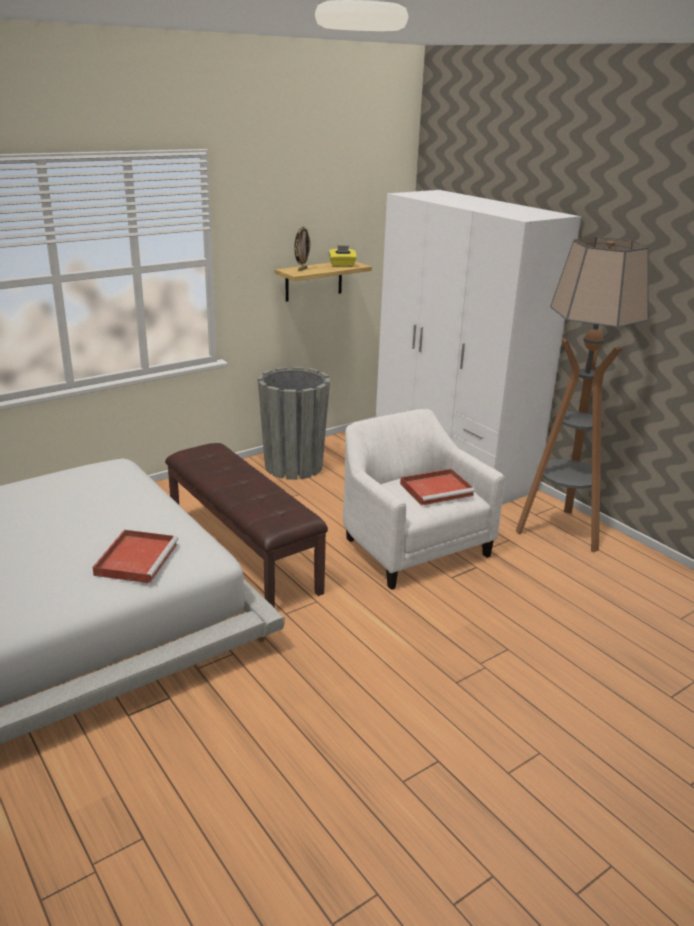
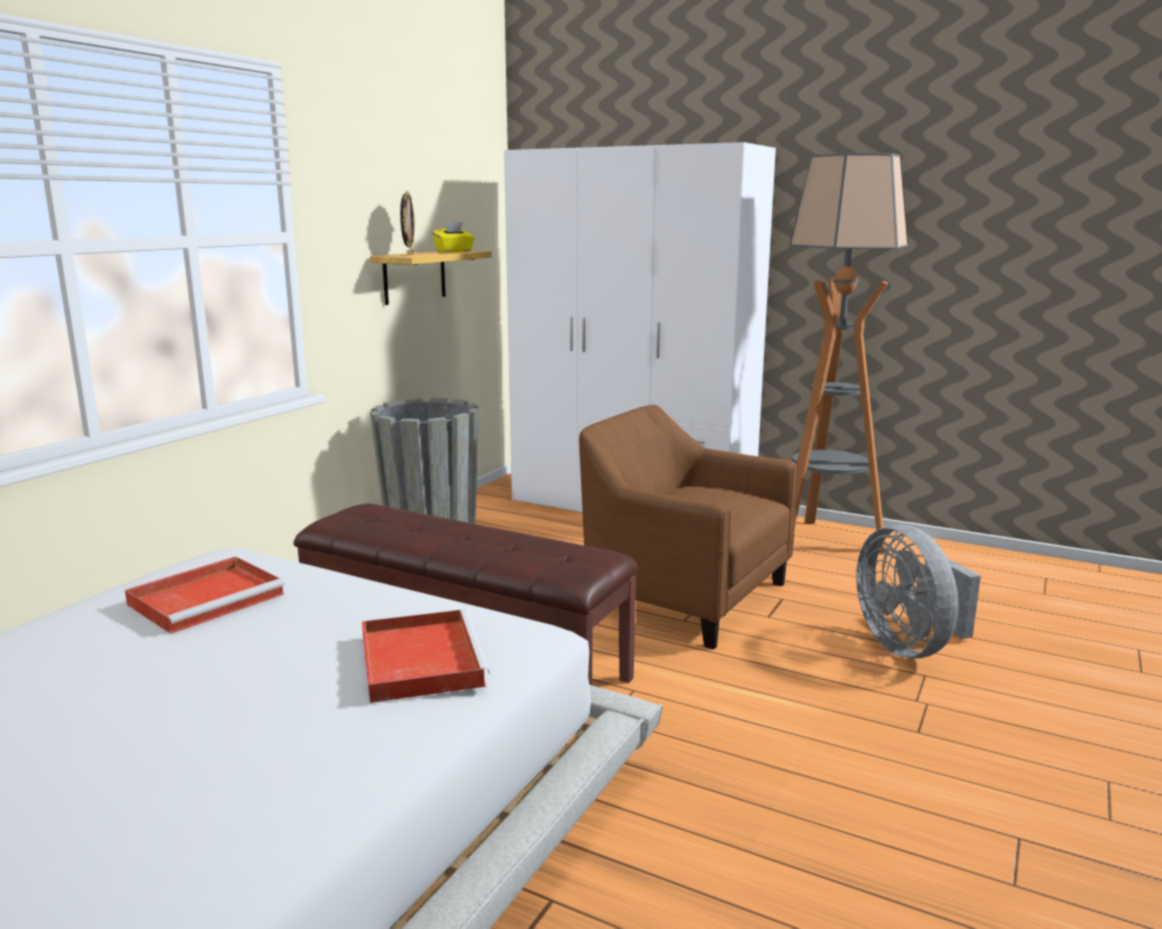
camera: 25 degrees left, 10 degrees down
(411, 546) = (681, 596): white armchair -> brown armchair
(437, 489) = (720, 498): red tray -> red tray (208, 598)
(522, 626) = (909, 646): none -> grey fan

